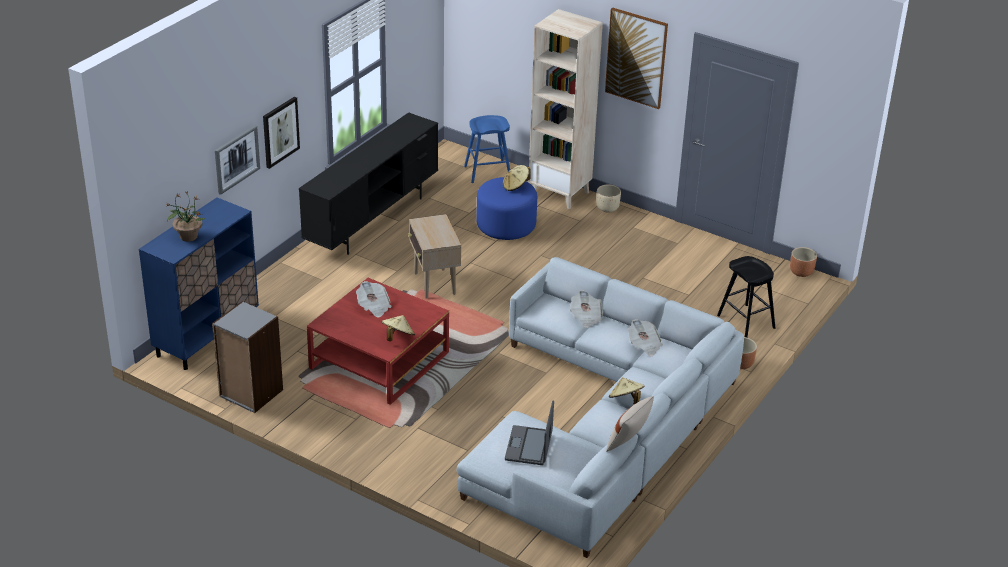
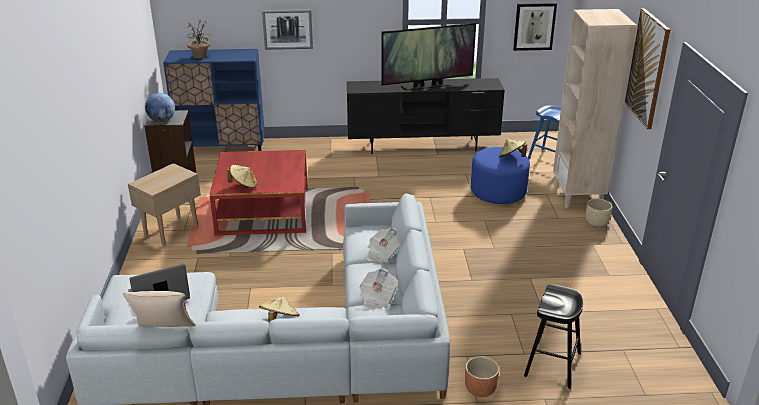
camera: 55 degrees right, 5 degrees down
(250, 324) = (162, 120): none -> globe
(280, 132) = (342, 29): picture -> picture (534, 26)
(374, 153) = (427, 86): none -> television
(374, 307) = (271, 164): newspaper -> none
(434, 284) = (383, 195): beige side table -> beige side table (171, 231)
(801, 272) = (689, 367): brown planter -> none

